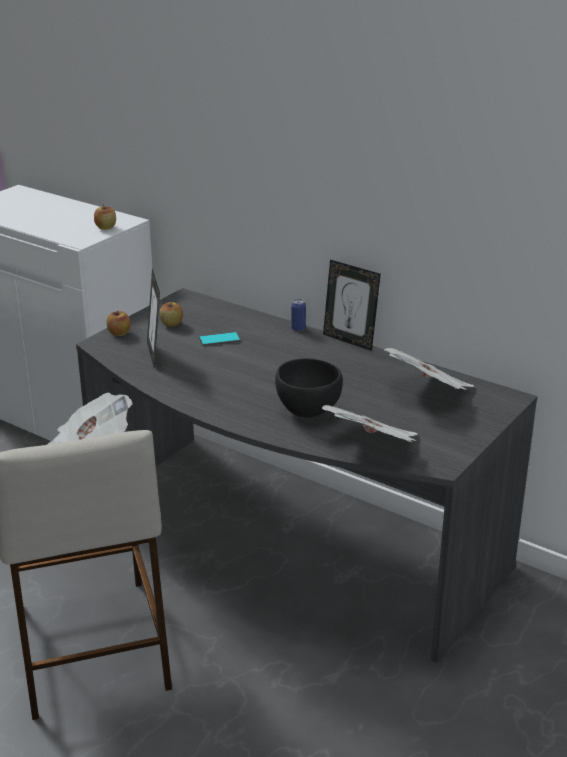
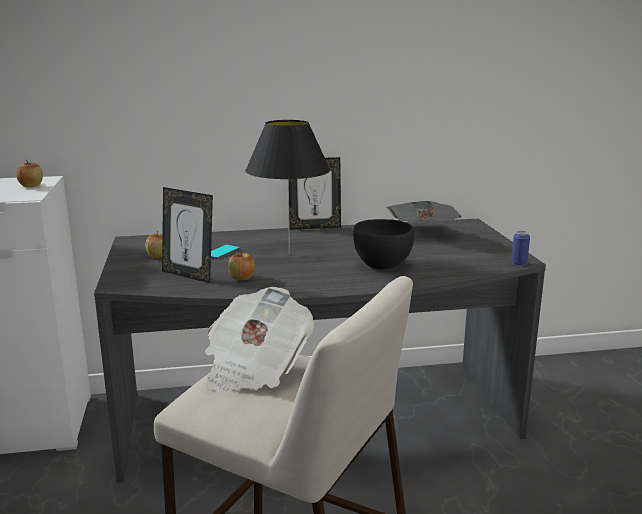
camera: 45 degrees left, 10 degrees down
(119, 333) = (123, 274): apple -> apple (242, 278)
(264, 363) = (289, 254): none -> black table lamp
(298, 328) = (265, 231): can -> can (519, 263)
(373, 446) = (466, 266): newspaper -> none

